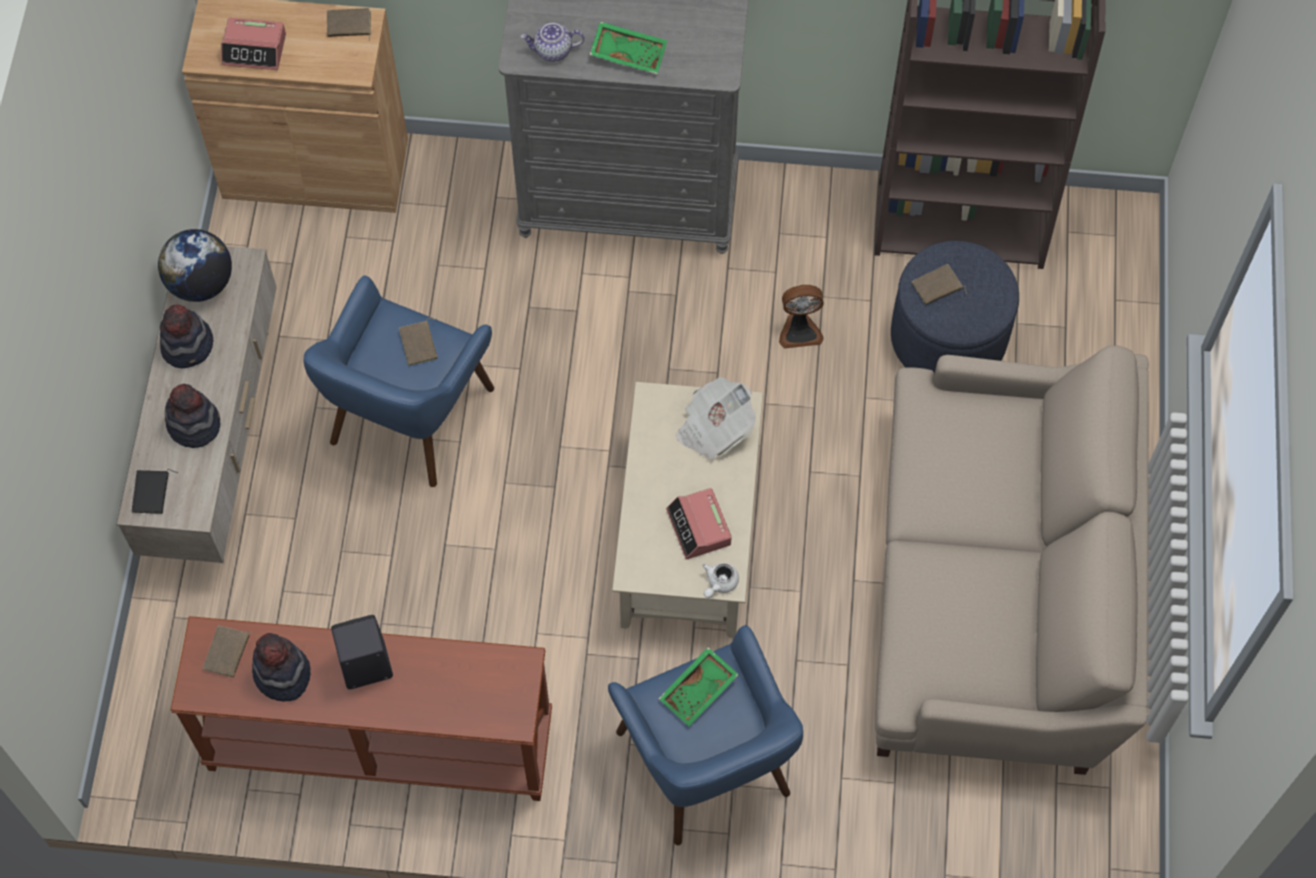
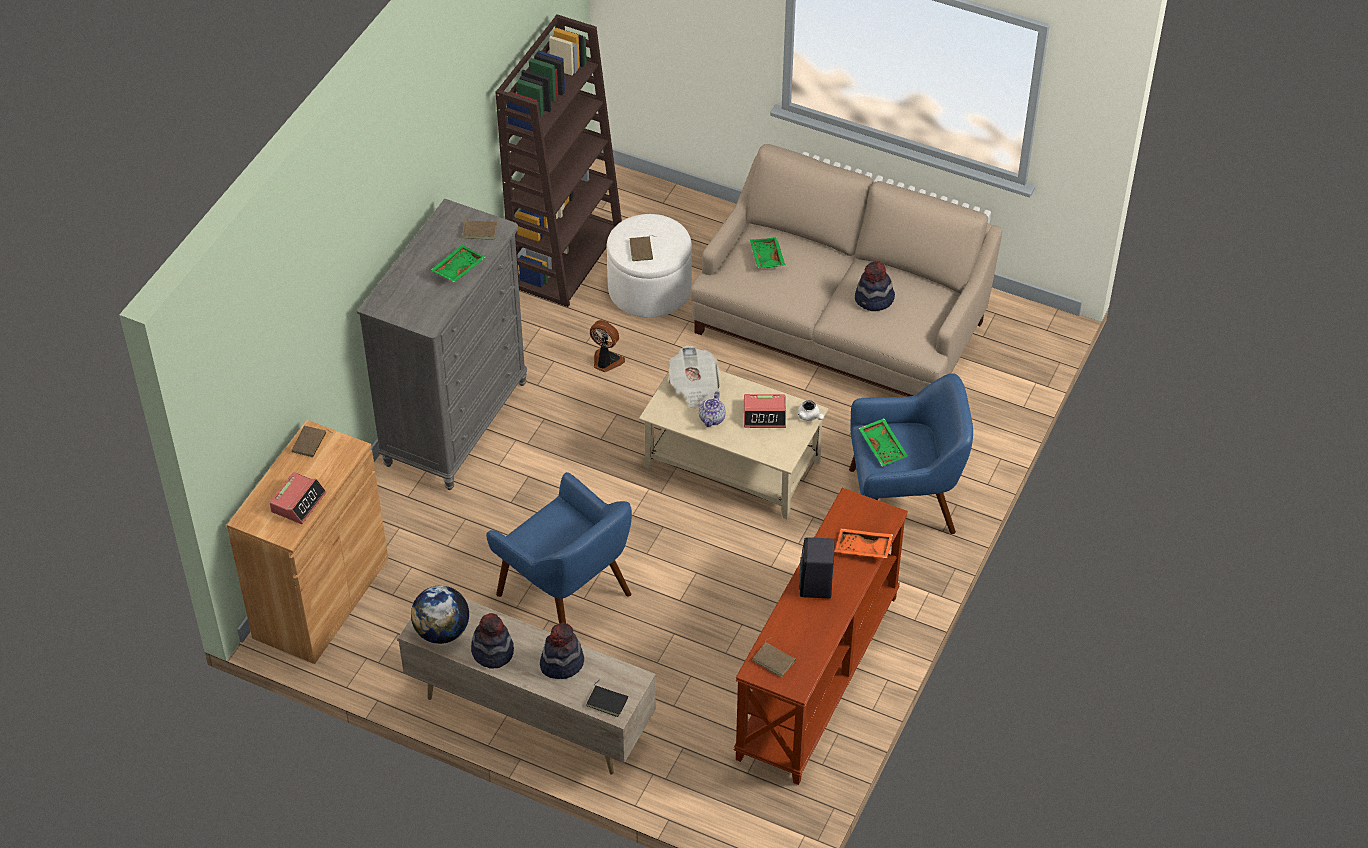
camera: 70 degrees left, 15 degrees down
(282, 674) = (804, 633): hat -> hat (874, 299)
(420, 344) = (551, 525): brown book -> brown book (480, 230)
(445, 705) = (863, 549): none -> orange tray
(553, 51) = (433, 306): teapot -> teapot (712, 419)
(799, 330) = (606, 362): fan -> fan turned 75 degrees counterclockwise
(948, 337) = (649, 290): blue ottoman -> white ottoman
(981, 437) = (766, 258): none -> green tray

